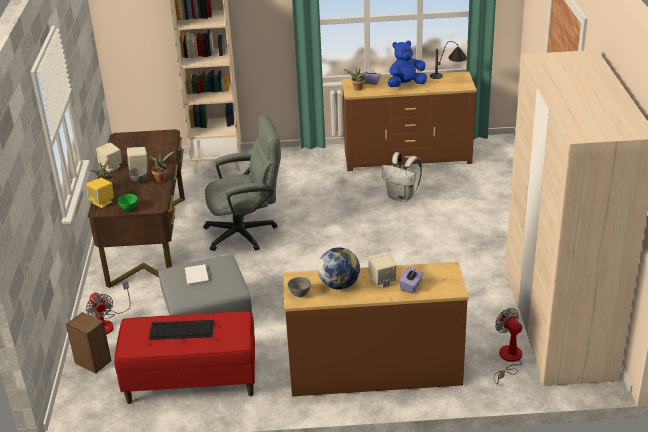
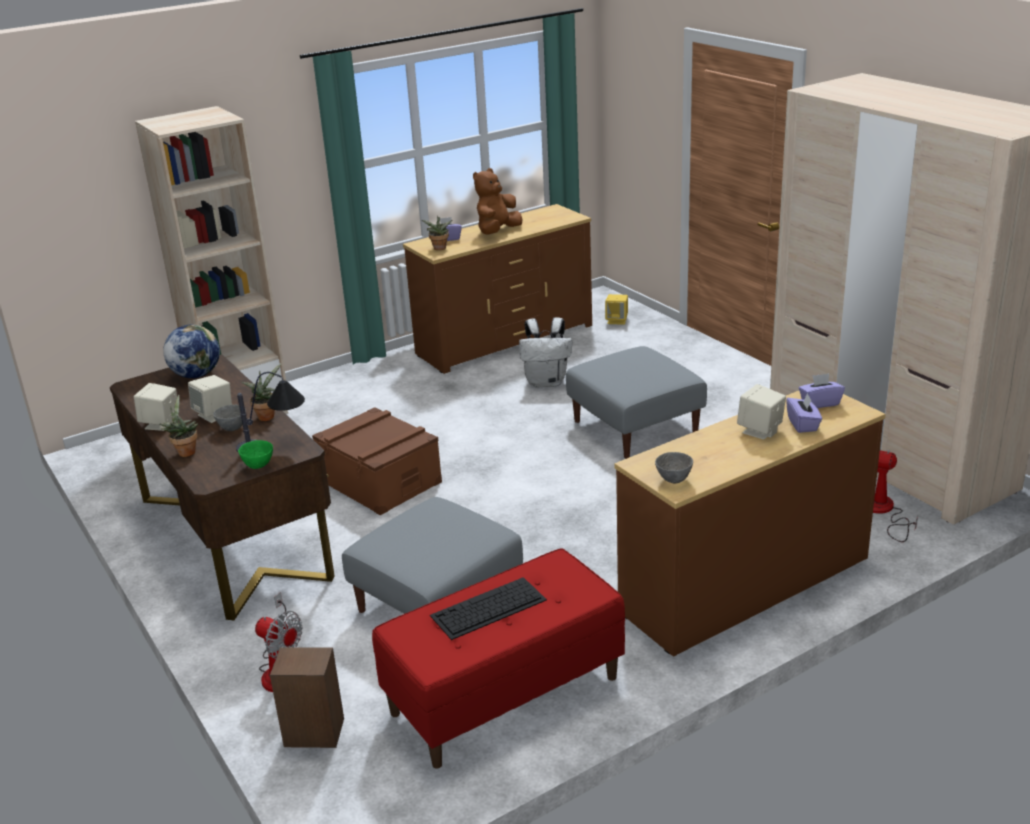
camera: 30 degrees left, 5 degrees down
(102, 202) = (201, 471): yellow speaker -> yellow speaker (617, 321)
(196, 277) = (418, 538): white book -> none
(247, 232) = (380, 481): grey office chair -> brown storage box
(339, 285) = (711, 452): globe -> globe (196, 375)
(406, 85) = (497, 232): blue plush toy -> brown plush toy
(422, 247) = (636, 427): none -> grey ottoman
(439, 275) = (820, 403): none -> purple tissue box
(449, 77) = (542, 214): table lamp -> table lamp (276, 444)

